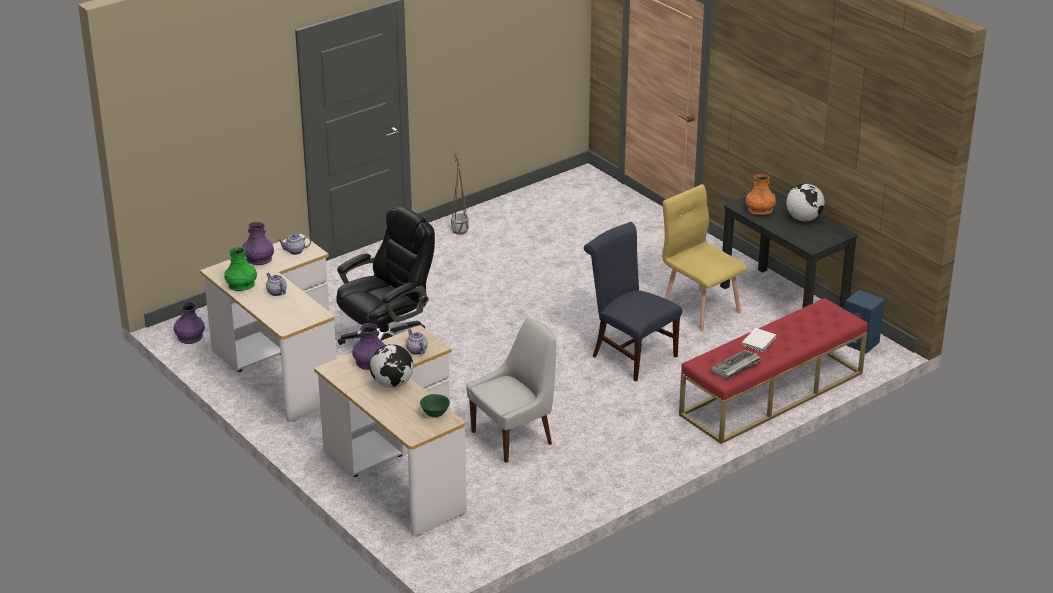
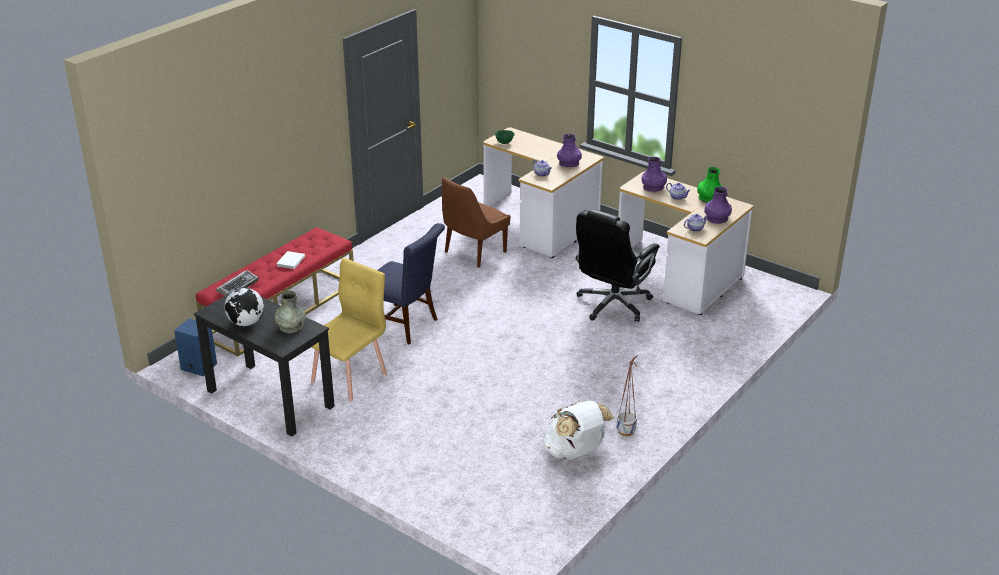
camera: 165 degrees right, 0 degrees up
(190, 337) = (773, 286): purple vase -> purple vase (653, 187)
(392, 384) = (544, 154): globe -> none
(514, 222) = (575, 453): none -> white backpack
(514, 437) = (473, 253): white chair -> brown chair
(701, 309) = (350, 378): yellow chair -> yellow chair turned 90 degrees counterclockwise
(735, 368) = (309, 239): keyboard -> keyboard (238, 286)
(760, 210) = (291, 326): orange vase -> grey vase

